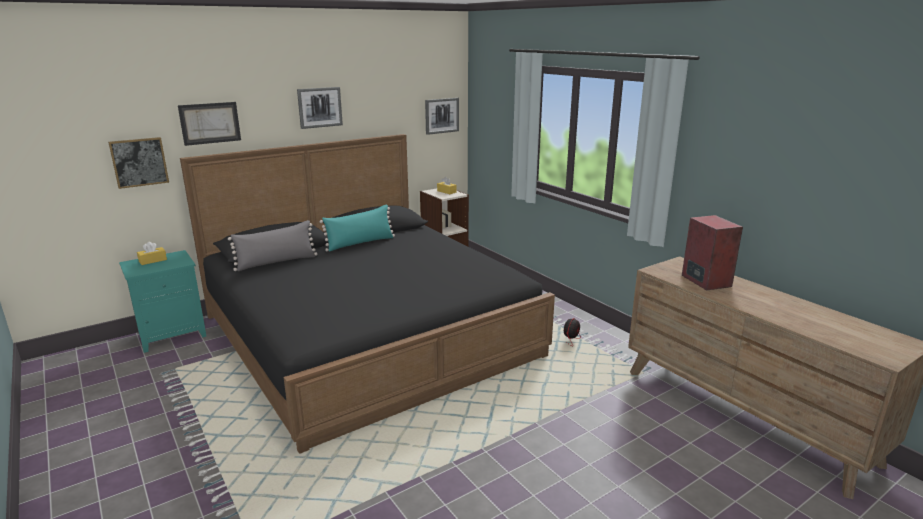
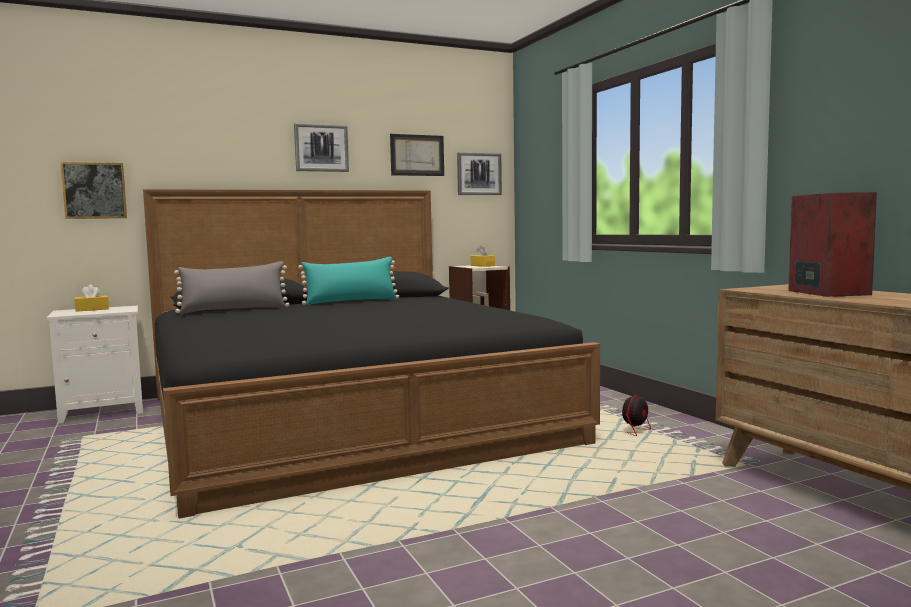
camera: 10 degrees right, 15 degrees down
(172, 334) = (104, 410): turquoise nightstand -> white nightstand
(210, 123) = (184, 153): picture -> picture (417, 155)

